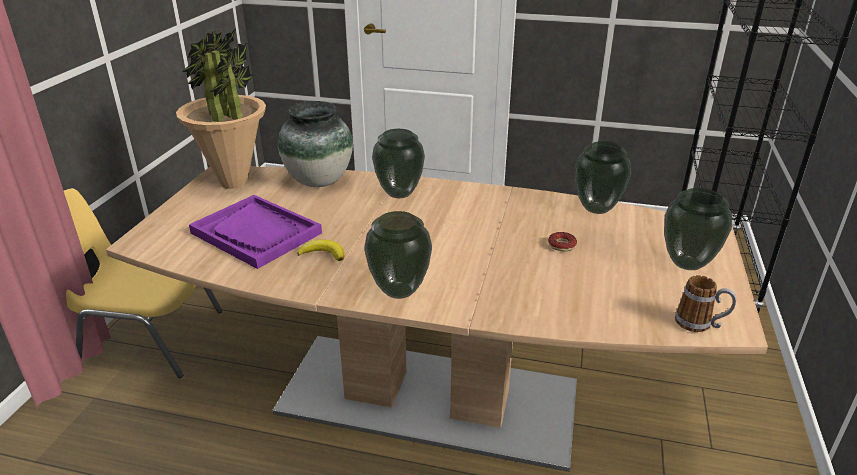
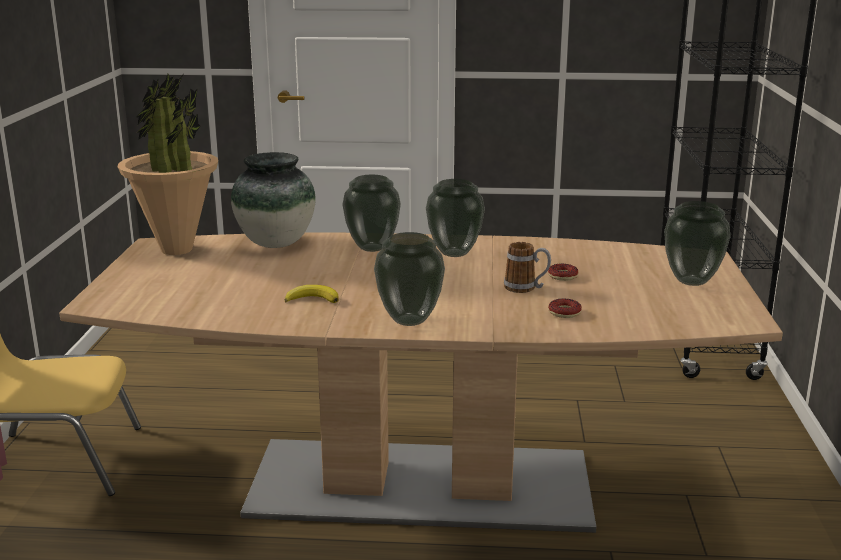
camera: 10 degrees left, 10 degrees down
(256, 233) = (228, 288): purple tray -> none
(549, 295) = (564, 312): none -> donut
(597, 208) = (588, 247): vase -> vase (455, 253)
(700, 324) = (716, 322): mug -> mug (526, 288)

